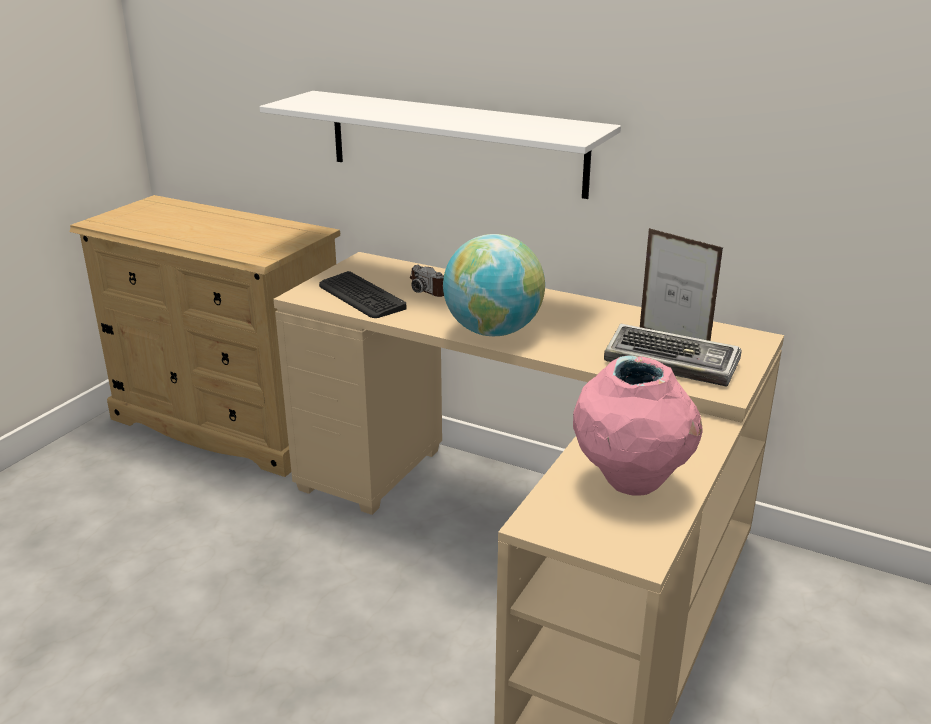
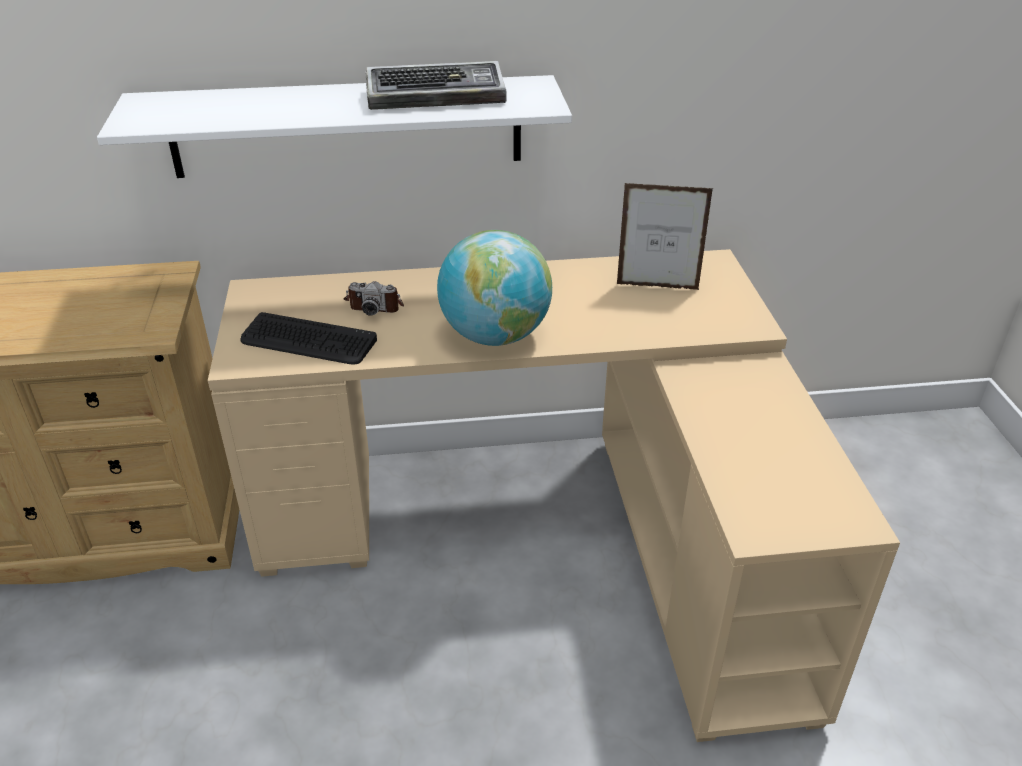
camera: 35 degrees left, 10 degrees up
(631, 482) = (773, 451): pink vase -> none
(673, 363) = (685, 312): keyboard -> keyboard (437, 96)

